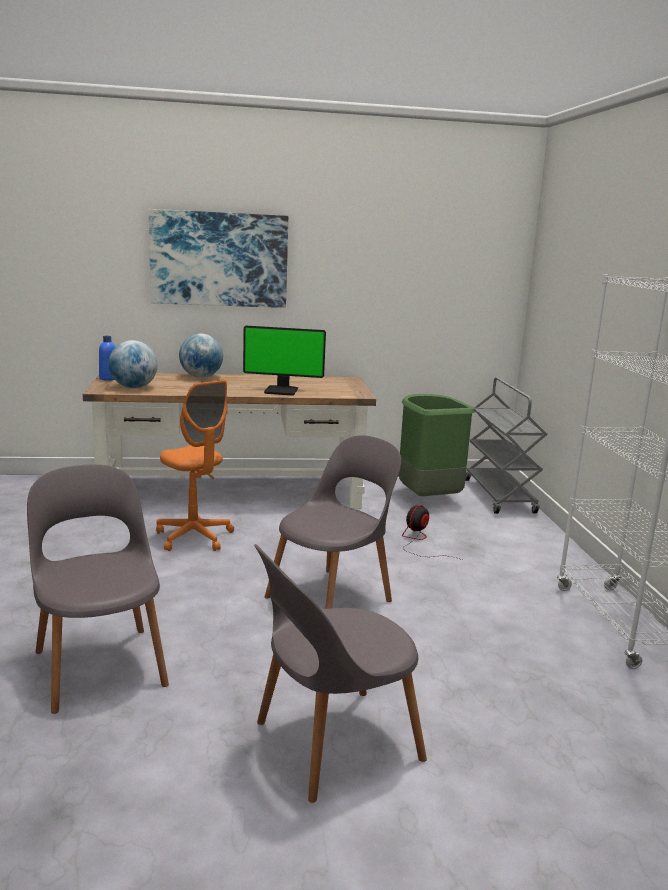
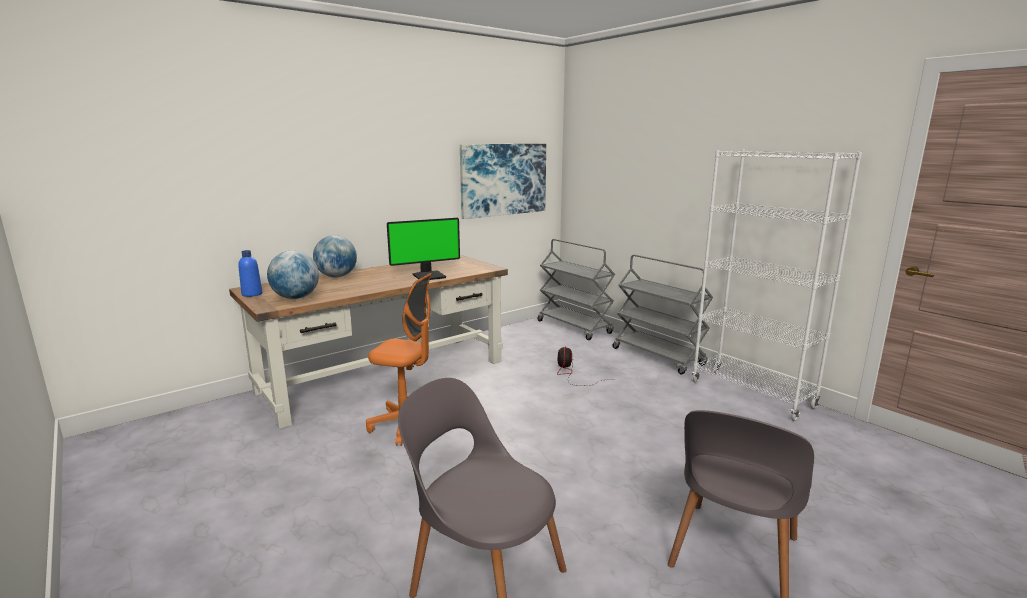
camera: 30 degrees left, 0 degrees up
(219, 259) = (335, 163): picture -> picture (503, 179)
(332, 597) = (576, 439): grey chair -> none
(426, 498) = (533, 341): green trash can -> none
(559, 552) = (658, 356): none -> grey cart

